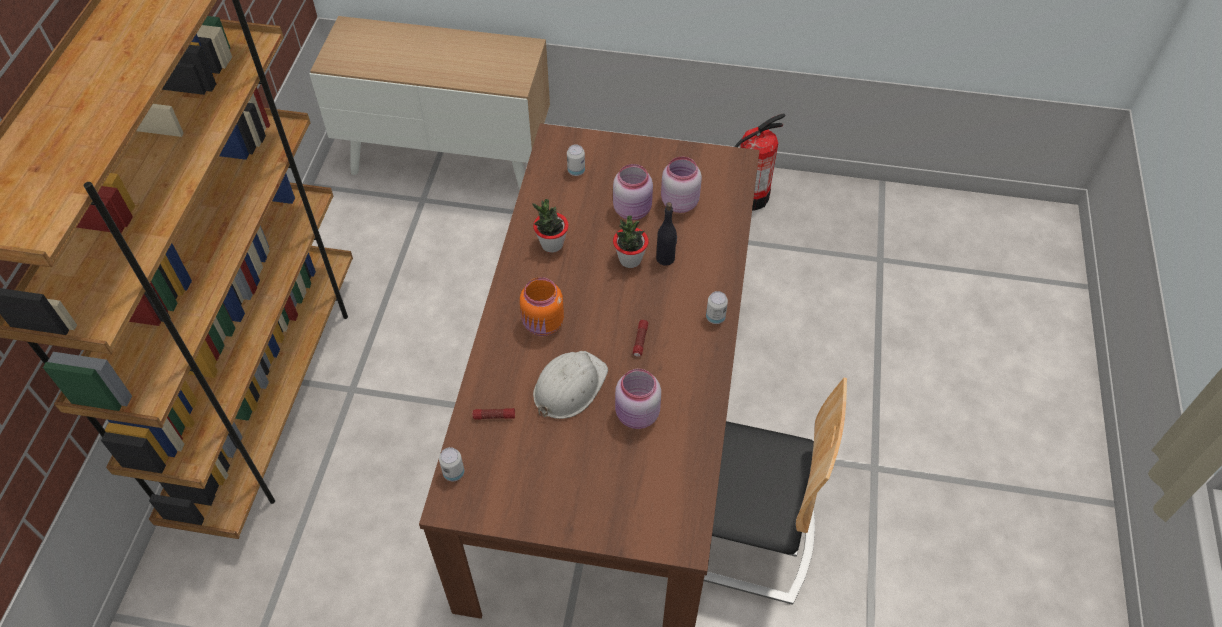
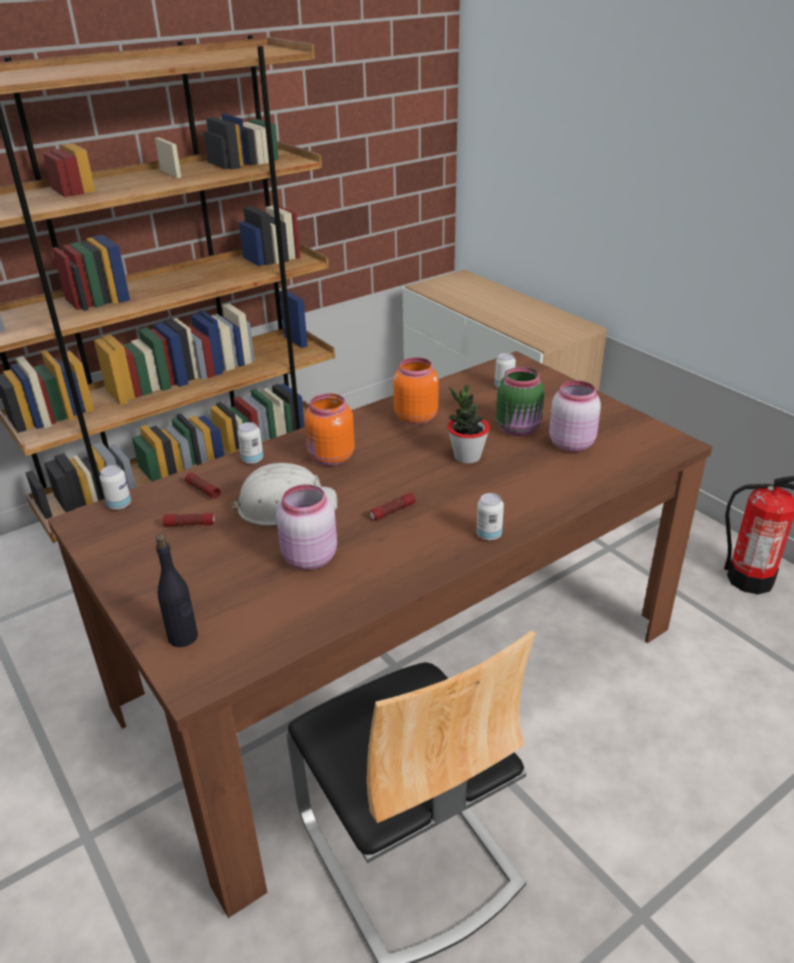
camera: 45 degrees right, 20 degrees down
(490, 365) = (252, 459): none -> can
(527, 449) = (190, 524): none -> flashlight
(552, 244) = (415, 417): potted plant -> orange jar
(633, 210) = (519, 429): pink jar -> green jar
(665, 258) = (502, 472): black bottle -> black bottle (183, 637)

